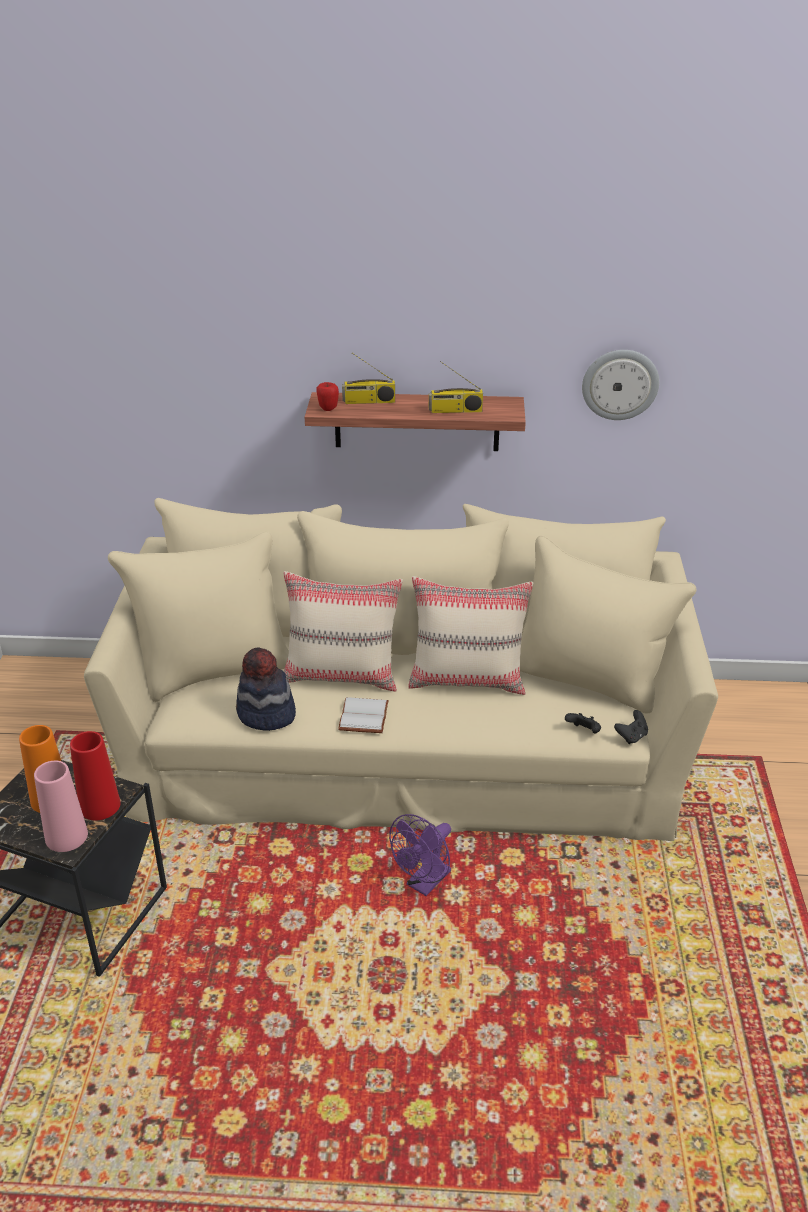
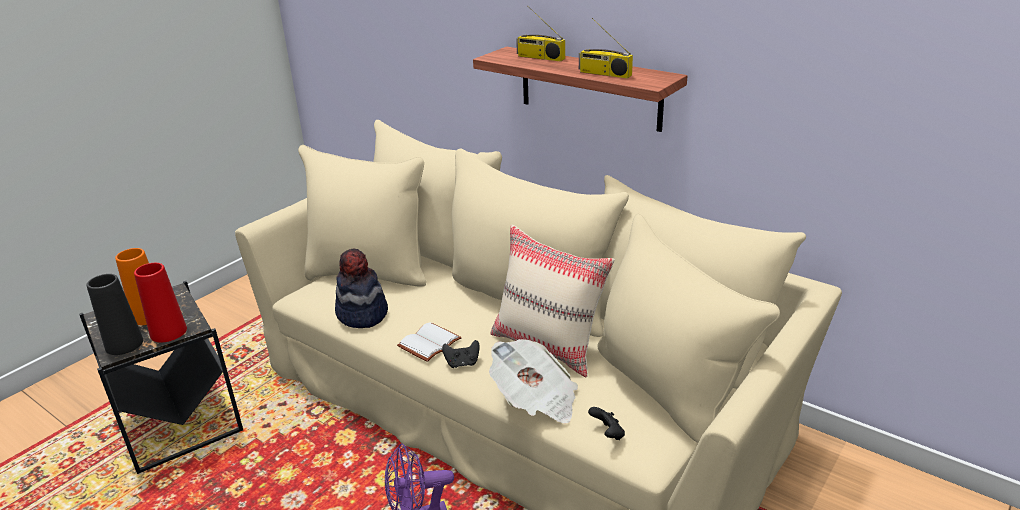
camera: 35 degrees right, 5 degrees down
(66, 836) = (124, 344): pink vase -> black vase
(328, 408) = (499, 57): apple -> none
(342, 675) = (450, 306): beige pillow -> none
(505, 728) = (535, 399): none -> newspaper
(620, 384) = (790, 73): wall clock -> none
(631, 736) = (654, 459): black game controller -> black game controller (462, 363)

